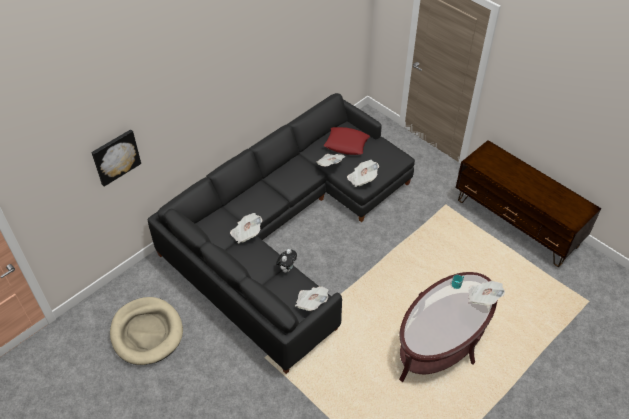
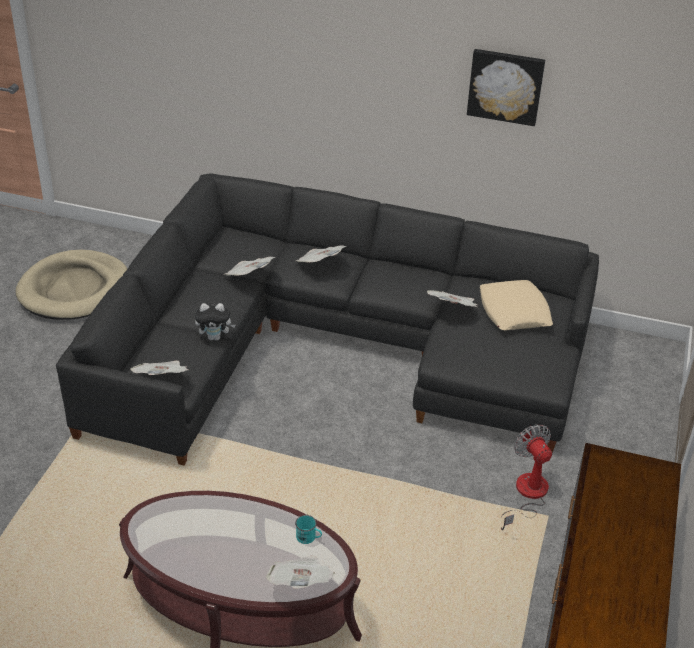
camera: 60 degrees right, 10 degrees down
(115, 156) = (177, 48): picture -> picture (505, 86)
(346, 144) = (514, 311): red pillow -> beige pillow
(362, 179) = (456, 354): newspaper -> newspaper (320, 264)
(429, 205) = (527, 495): none -> fan

